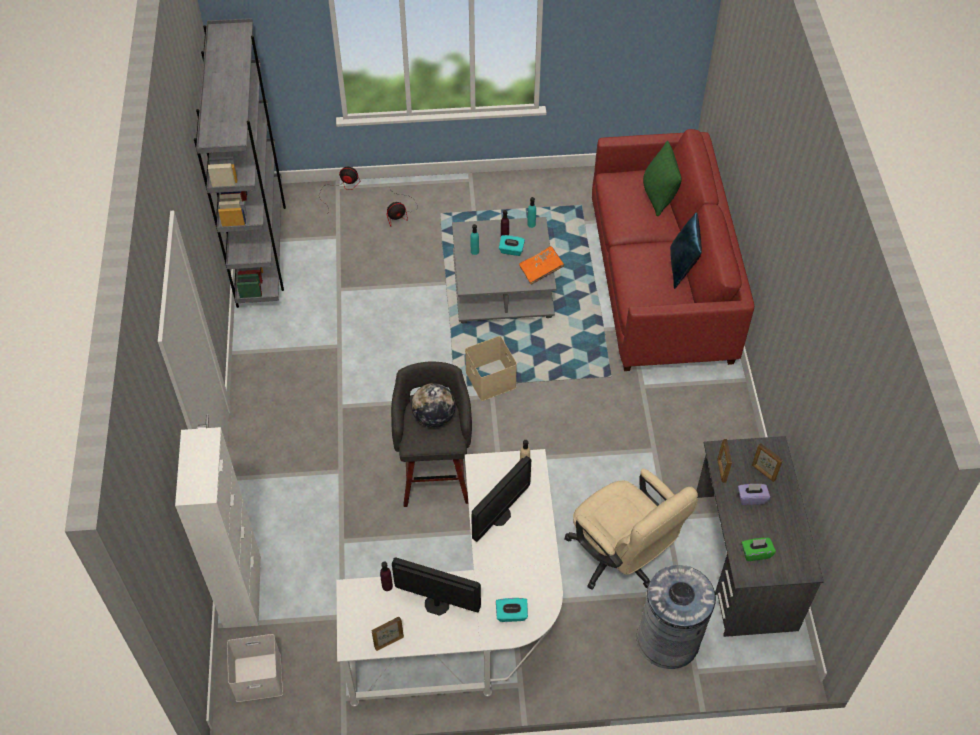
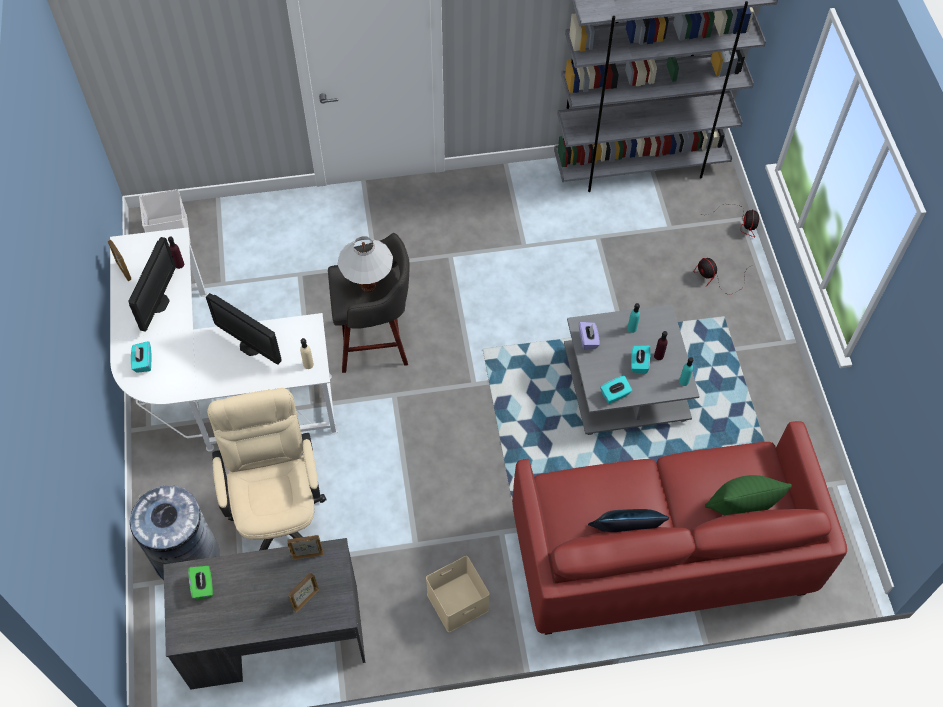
camera: 85 degrees right, 5 degrees up
(242, 591) = (249, 209): white cabinet -> none
(434, 417) = (368, 286): globe -> white table lamp
(492, 380) = (494, 382): beige storage box -> beige storage box (457, 603)
(541, 270) = (615, 394): orange book -> turquoise tissue box
(621, 559) = (278, 512): beige office chair -> beige office chair turned 120 degrees clockwise
(751, 498) = (272, 585): purple tissue box -> purple tissue box (588, 340)

